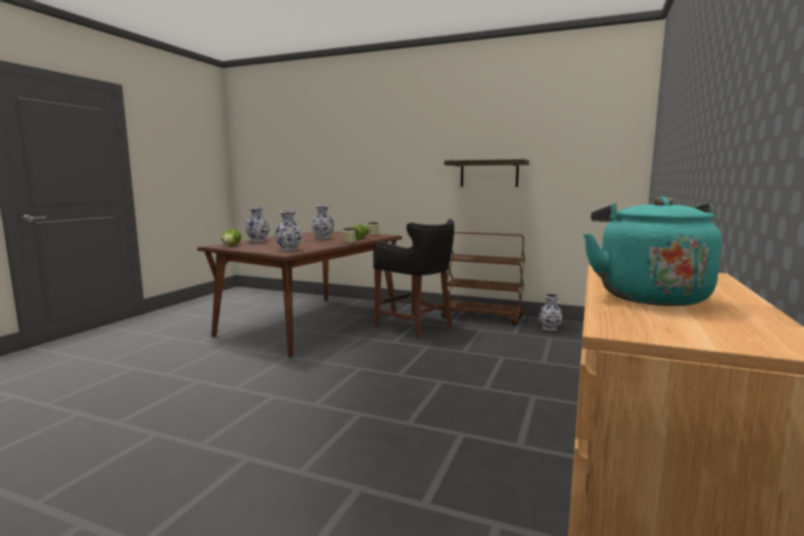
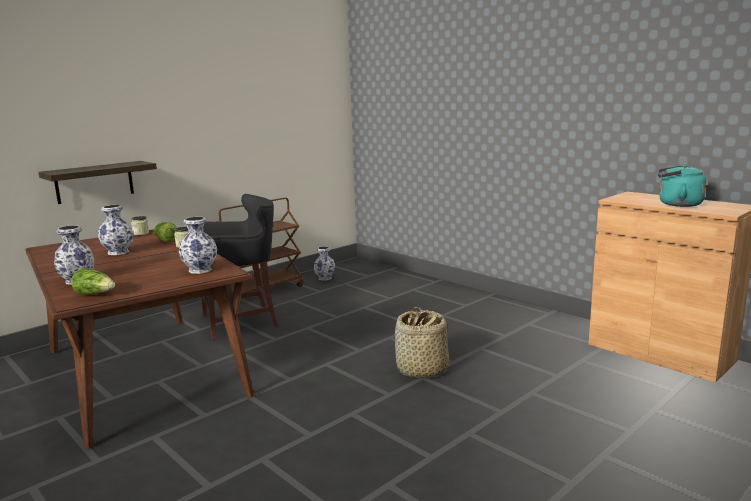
camera: 65 degrees left, 5 degrees up
(377, 409) = (421, 369): none -> basket
(489, 174) = (233, 138): shelf -> shelf (94, 182)

